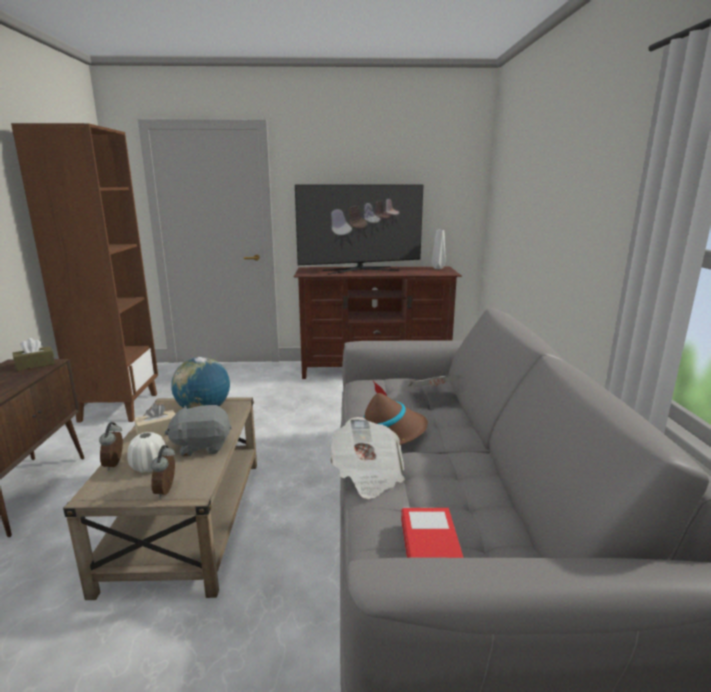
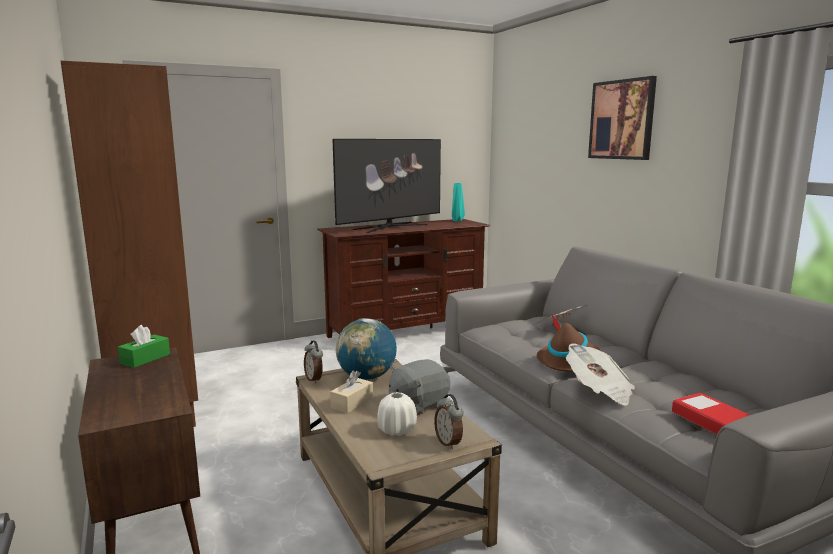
camera: 25 degrees left, 5 degrees down
(35, 365) = (145, 359): brown tissue box -> green tissue box
(115, 464) = (359, 436): alarm clock -> alarm clock (314, 379)
(438, 268) = (458, 220): grey vase -> turquoise vase
(570, 162) = (622, 120): none -> picture

